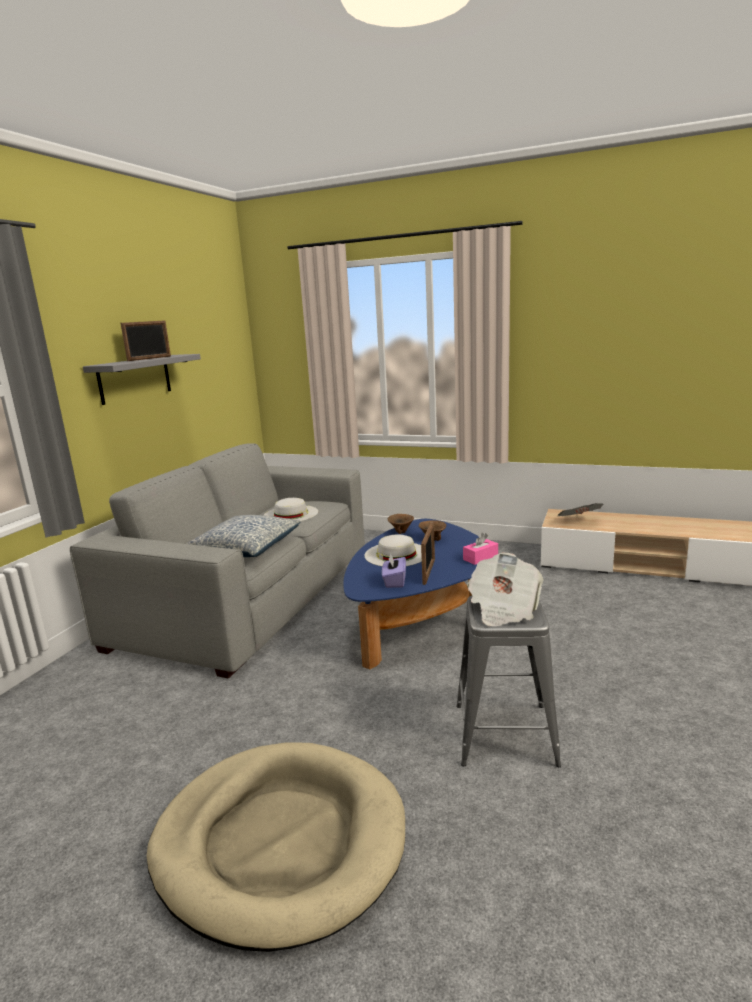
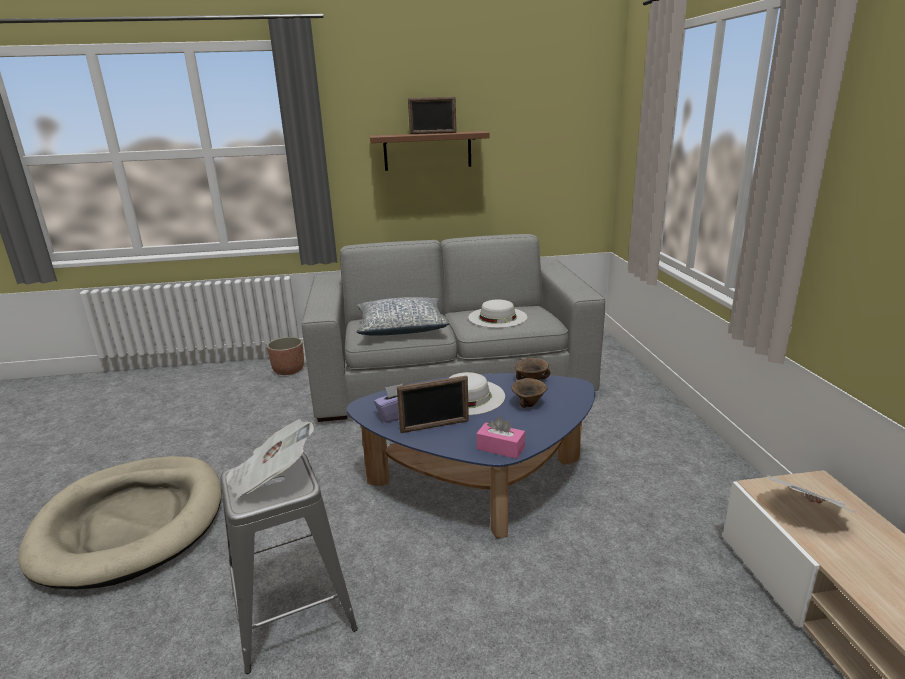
camera: 60 degrees right, 5 degrees up
(73, 681) = (289, 370): none -> planter
(135, 378) = (427, 151): grey shelf -> brown shelf

